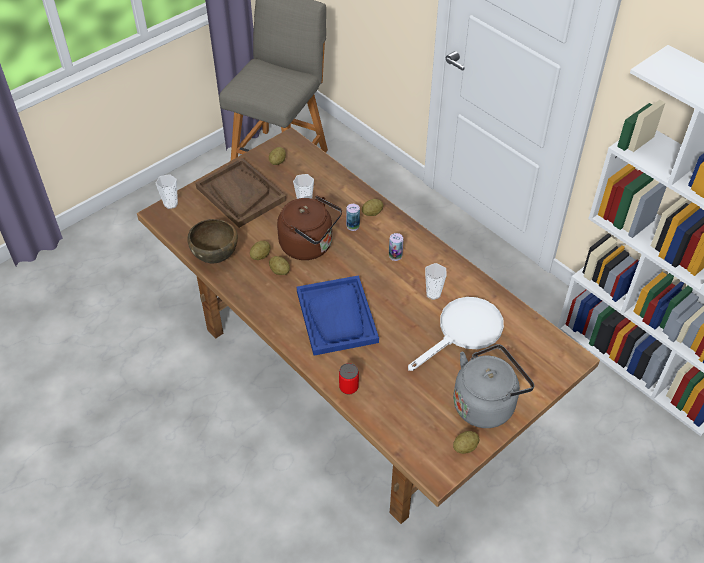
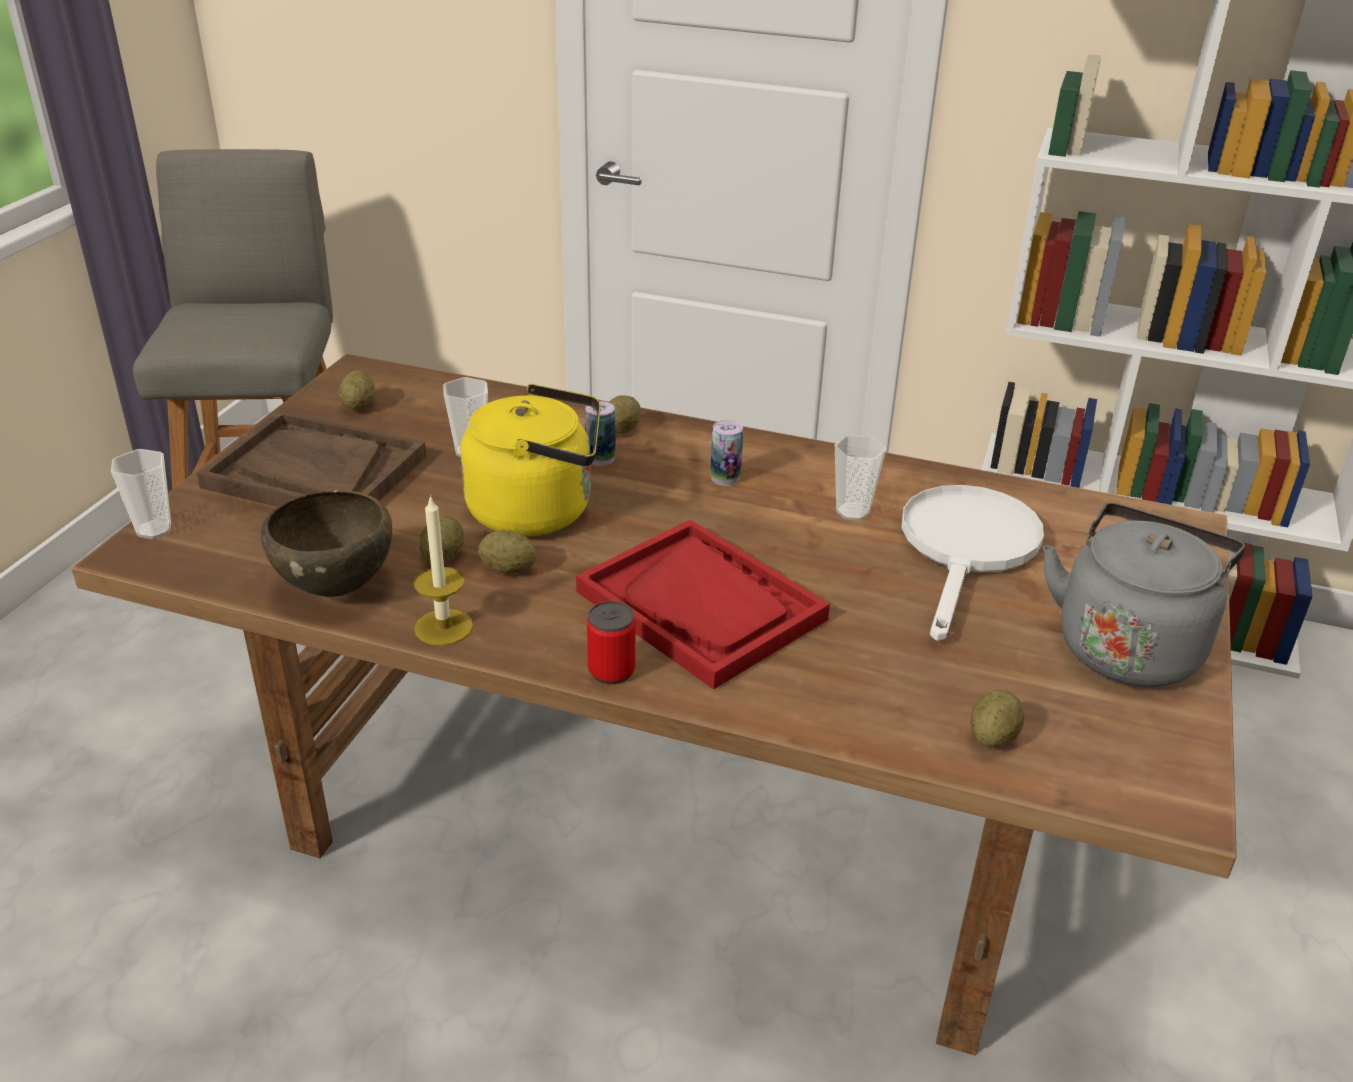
camera: 30 degrees left, 15 degrees down
(240, 289) = (443, 627): none -> candle
(310, 246) = (538, 511): brown kettle -> yellow kettle
(337, 317) = (701, 606): blue tray -> red tray
(348, 387) = (843, 718): can -> can (611, 670)
(465, 447) = (1174, 734): potato -> potato (992, 737)

